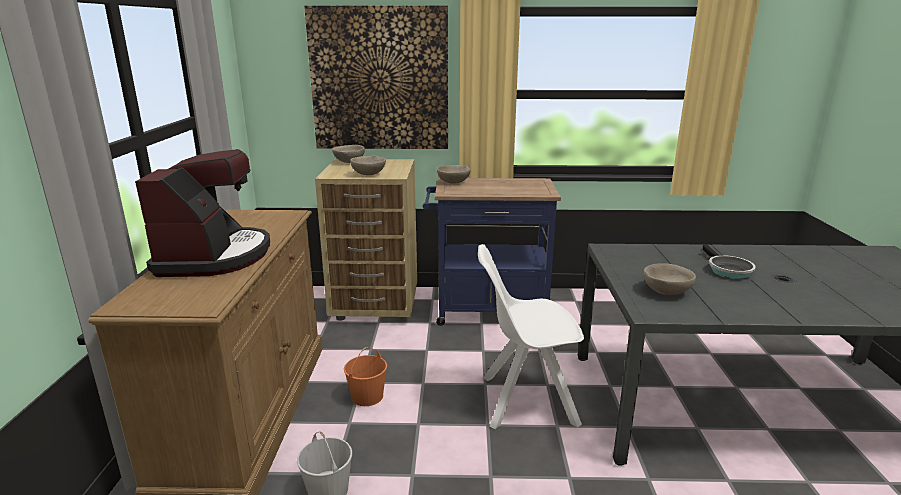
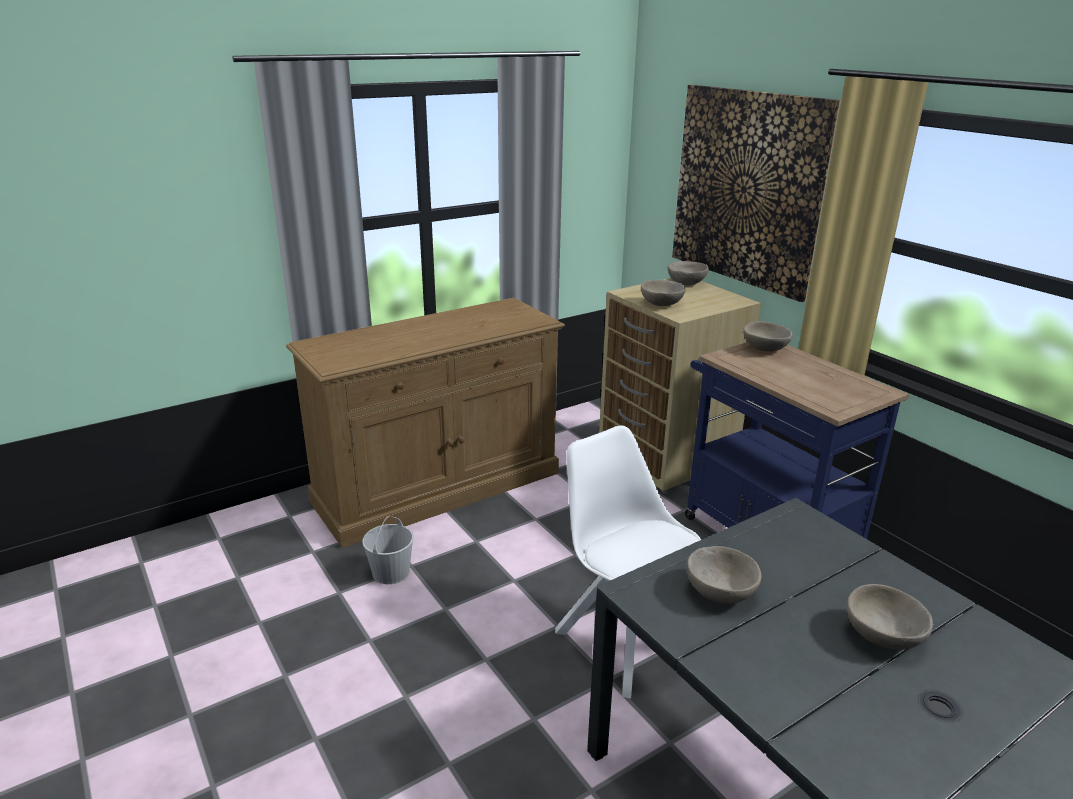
camera: 55 degrees right, 5 degrees up
(215, 256) = (415, 334): coffee machine -> none
(367, 396) = (521, 532): orange bucket -> none
(727, 270) = (881, 636): frying pan -> beige bowl

